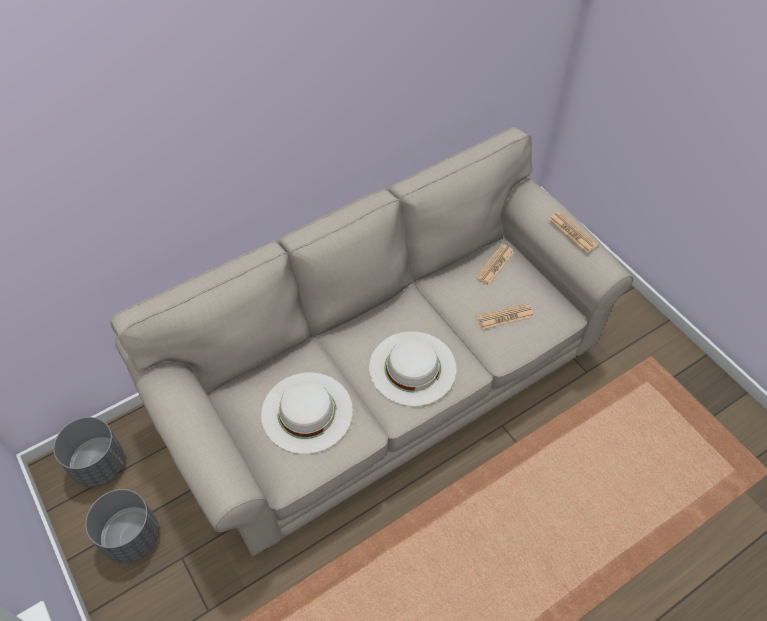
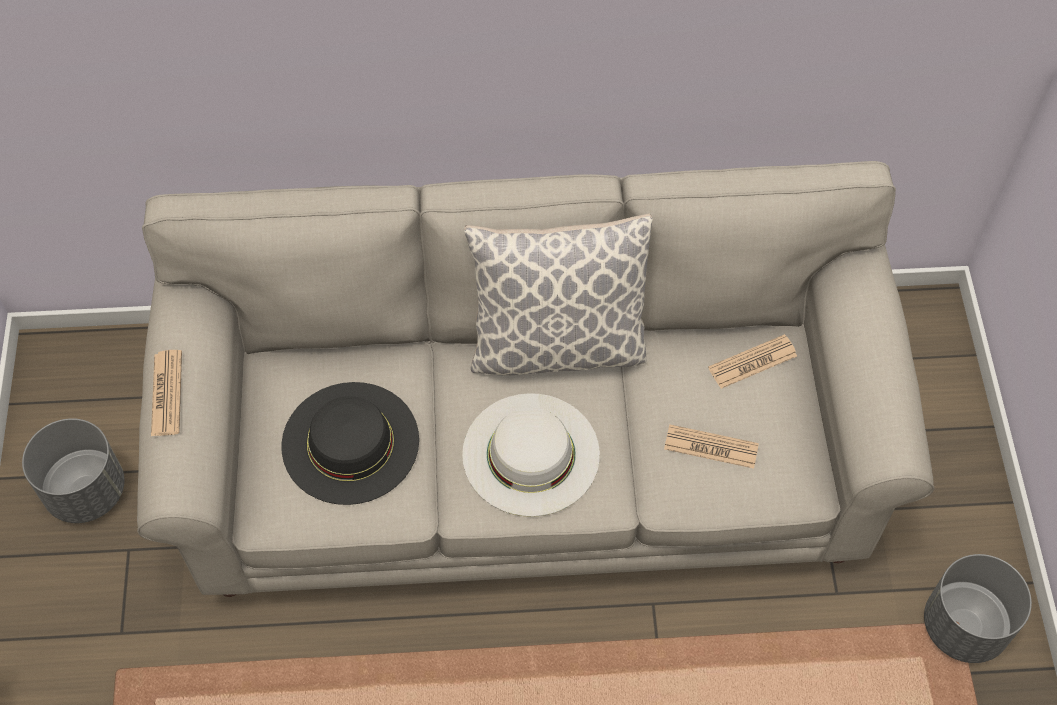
camera: 30 degrees right, 5 degrees up
(99, 464) = (99, 376): grey planter -> grey planter (964, 625)
(307, 412) = (350, 442): white hat -> black hat
(386, 304) = (557, 344): none -> pillow
(572, 232) = (879, 369): newspaper -> newspaper (167, 393)

